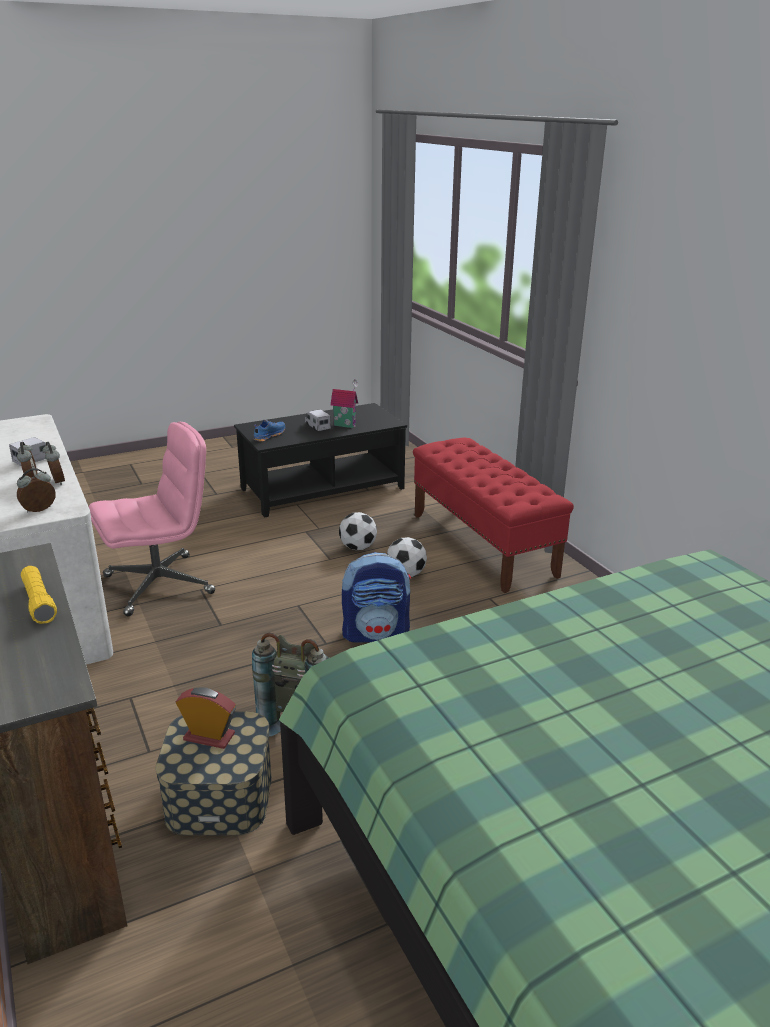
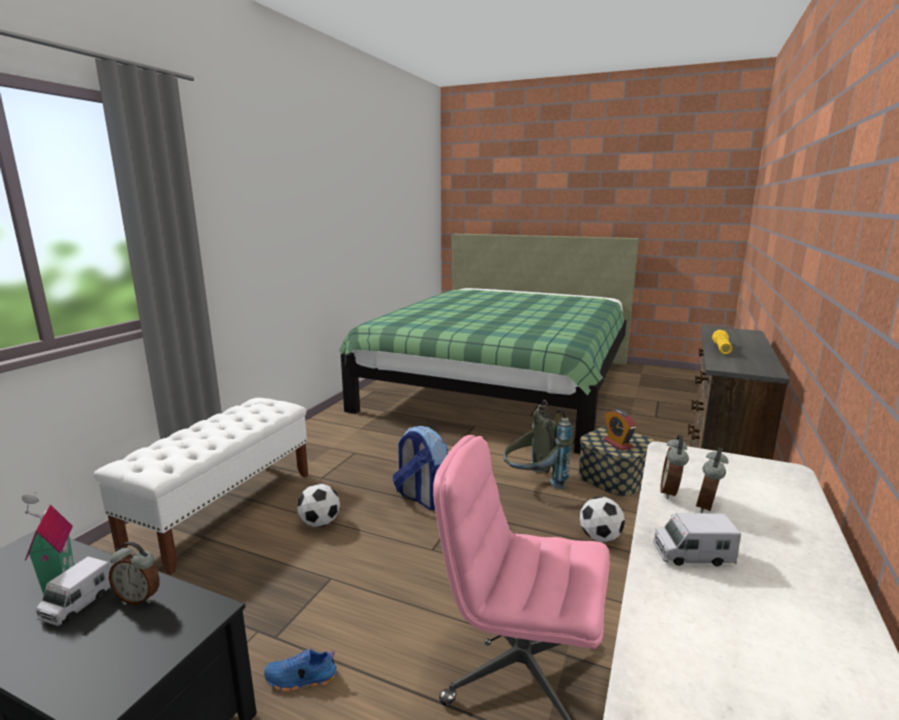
camera: 130 degrees left, 10 degrees down
(39, 510) = (704, 461): alarm clock -> alarm clock (139, 598)
(268, 435) = (159, 633): blue shoe -> blue shoe (301, 679)
(358, 547) = (288, 573): football -> football (600, 537)
(483, 545) = (224, 509): red bench -> white bench

